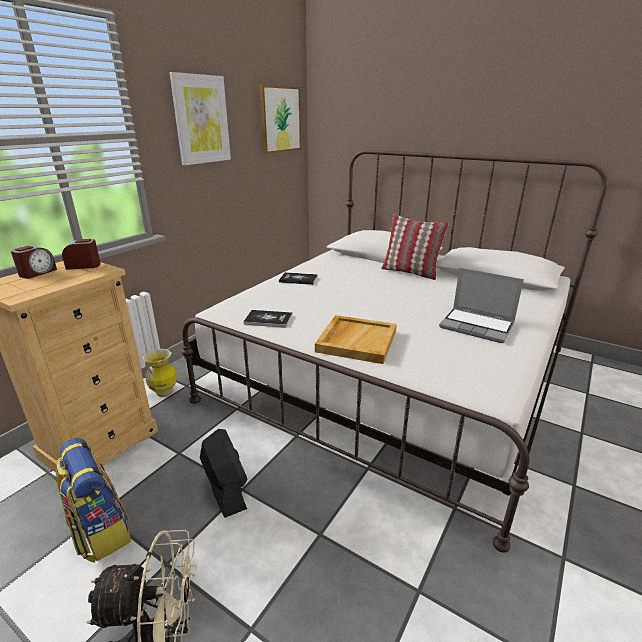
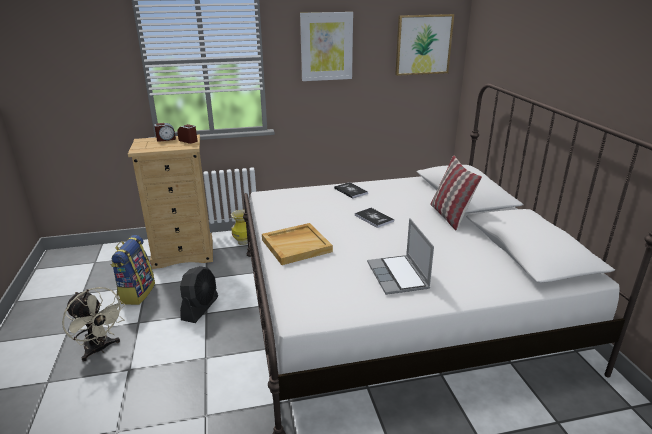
camera: 45 degrees right, 0 degrees up
(268, 319) = (278, 210): book -> book (374, 218)

